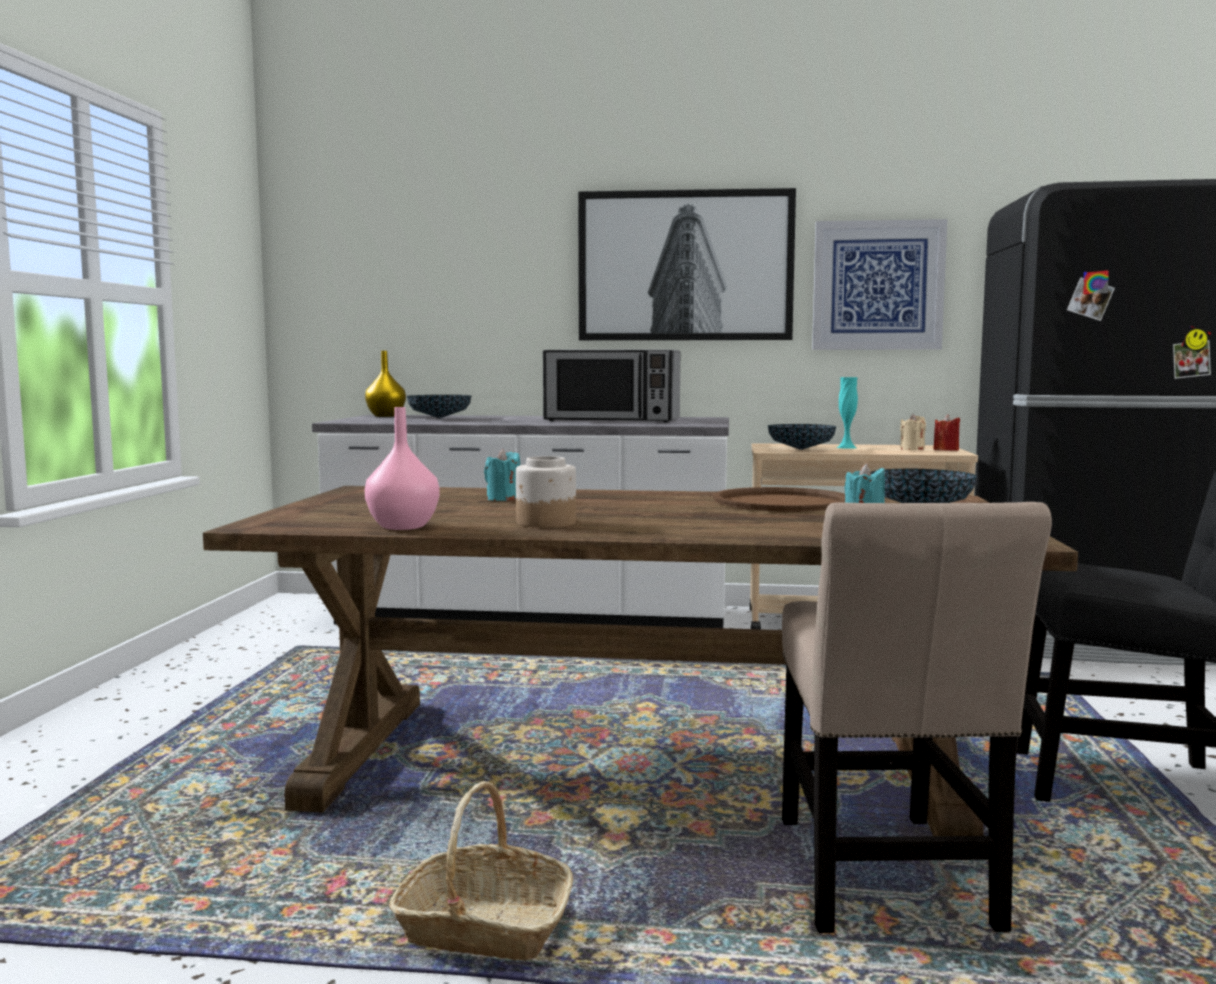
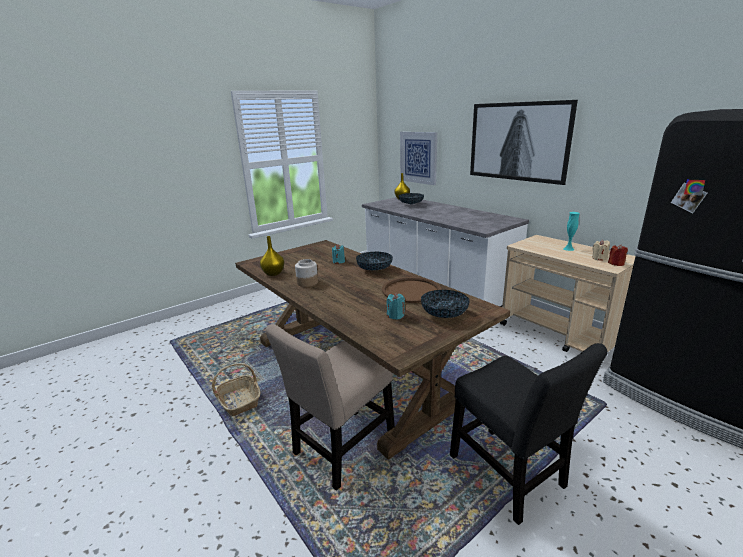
camera: 45 degrees right, 15 degrees up
(402, 526) = (273, 273): pink vase -> yellow vase
(612, 420) = (463, 216): microwave -> none
(801, 449) = (537, 247): bowl -> bowl (374, 269)
(878, 285) = (617, 158): picture -> picture (418, 157)

